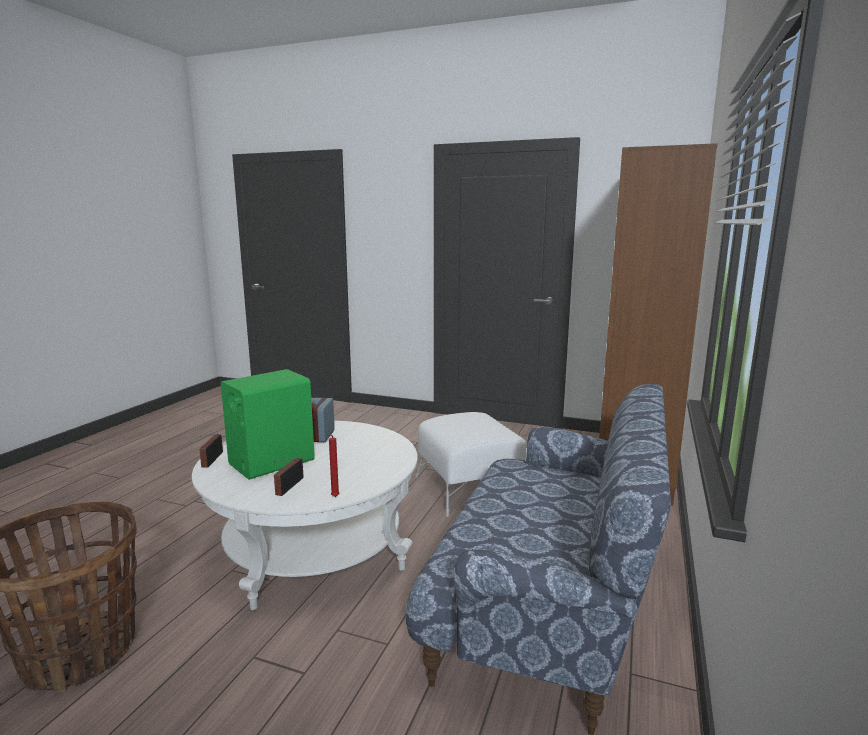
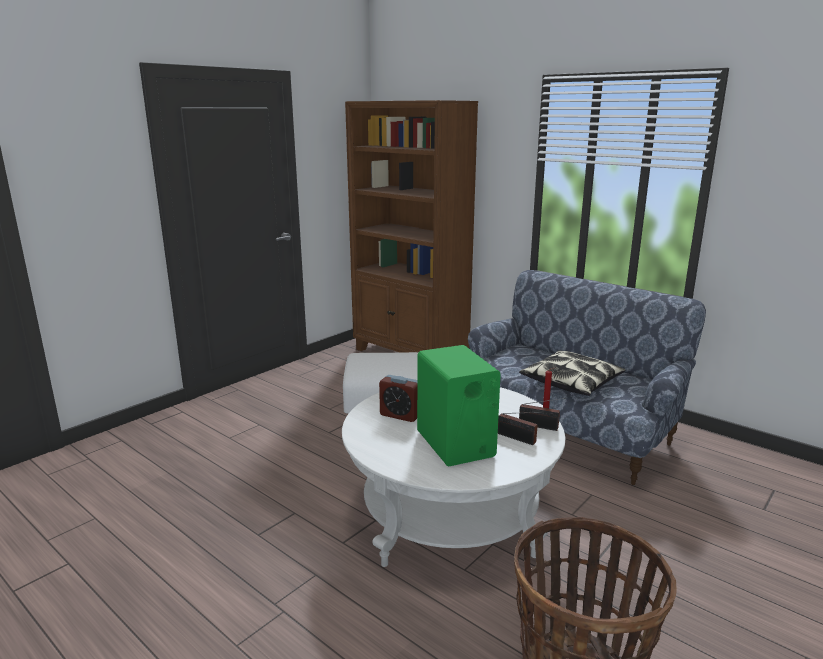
camera: 70 degrees left, 5 degrees up
(211, 460) = (430, 477): radio -> radio (540, 426)
(500, 521) = (571, 382): none -> pillow

